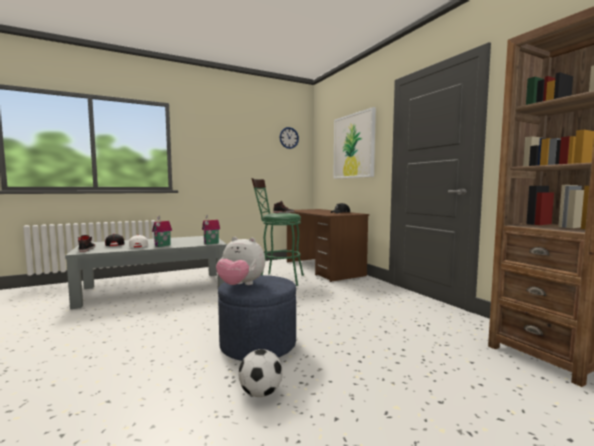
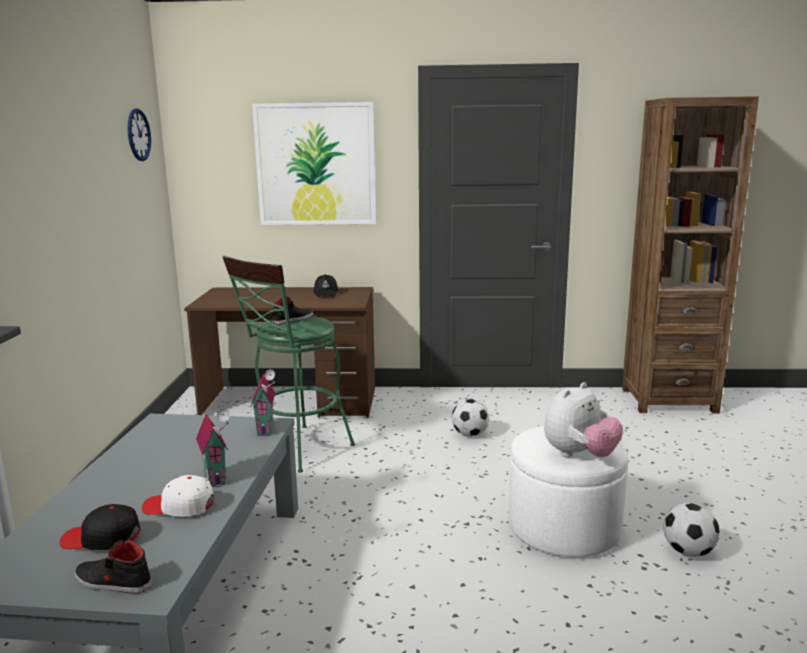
camera: 60 degrees left, 10 degrees up
(258, 344) = (564, 528): blue ottoman -> white ottoman
(346, 303) = (470, 435): none -> football

